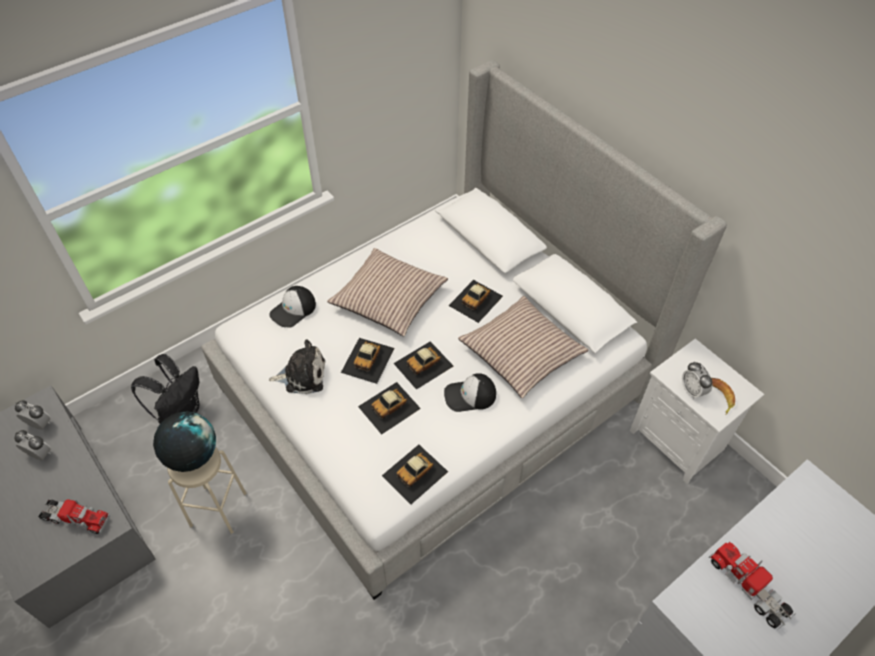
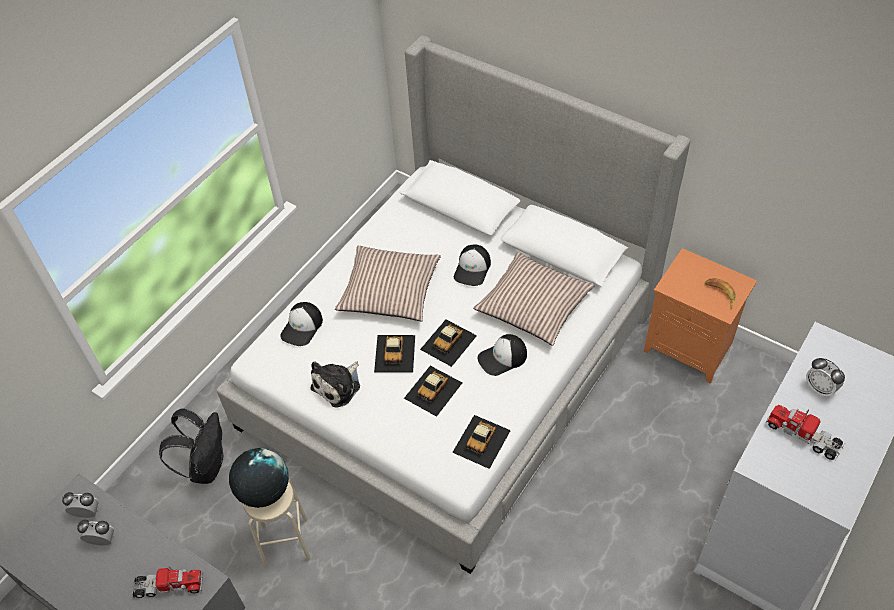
camera: 15 degrees left, 0 degrees up
(302, 375) = (338, 385): plush toy -> plush toy turned 150 degrees clockwise
(476, 300) = (472, 269): toy car -> cap
(679, 441) = (690, 347): white nightstand -> orange nightstand
(692, 391) = (696, 295): alarm clock -> alarm clock (820, 388)

